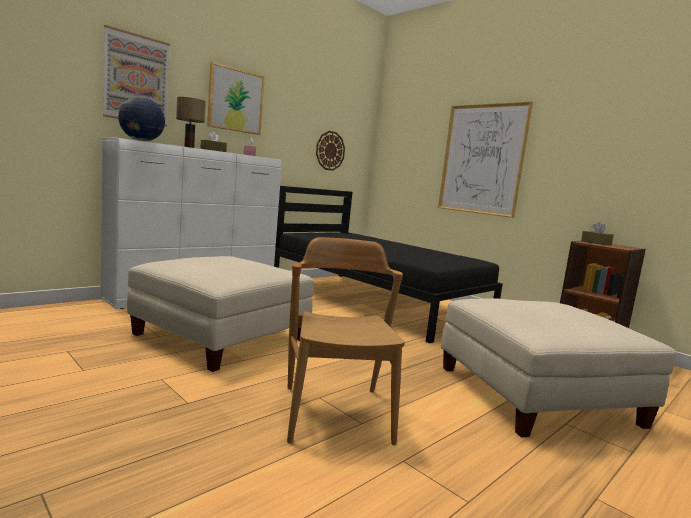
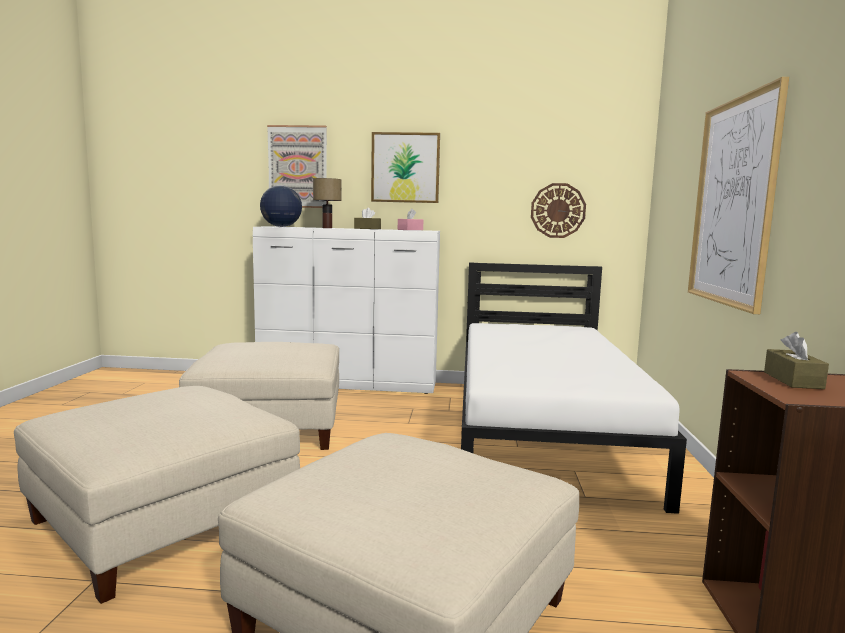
camera: 50 degrees right, 0 degrees up
(336, 413) = (164, 520): brown chair -> beige ottoman
(375, 301) = (543, 431): black bed -> white bed

